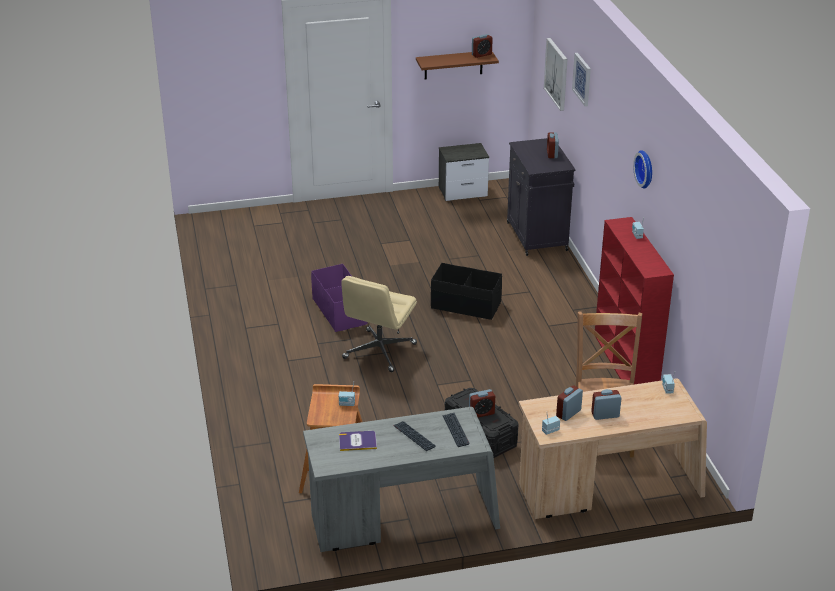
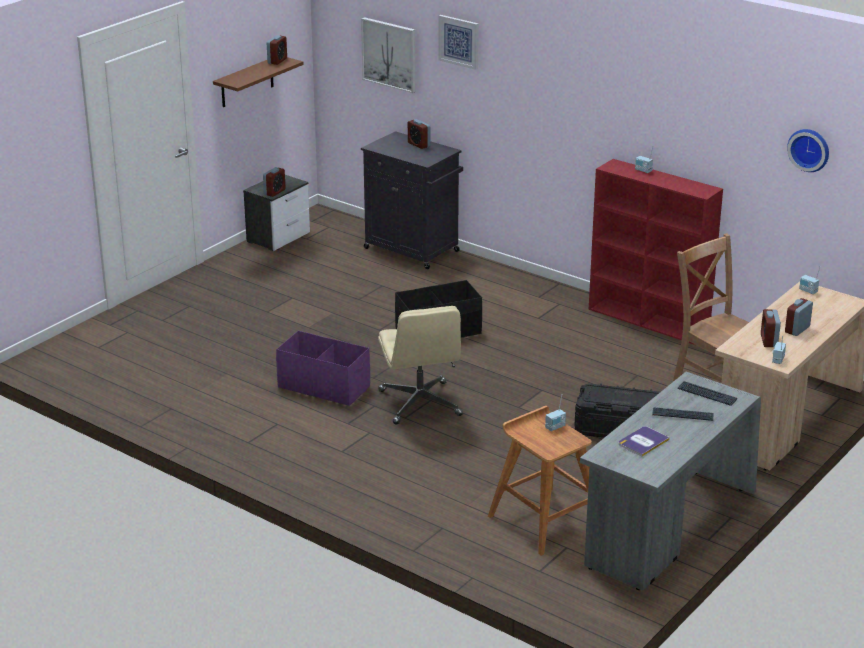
camera: 40 degrees left, 5 degrees down
(481, 413) = (628, 399): alarm clock -> alarm clock (274, 192)
(646, 169) = (636, 95): wall clock -> wall clock (809, 149)

